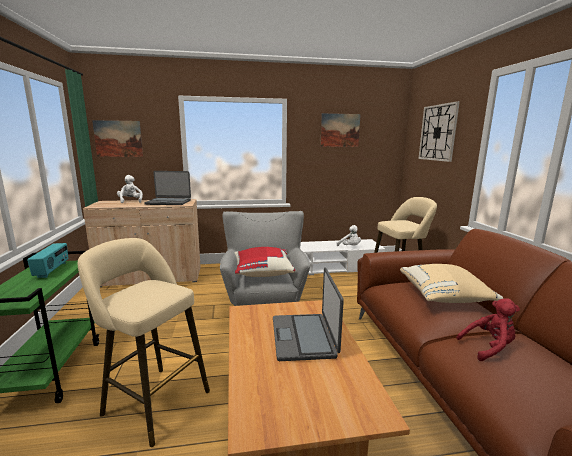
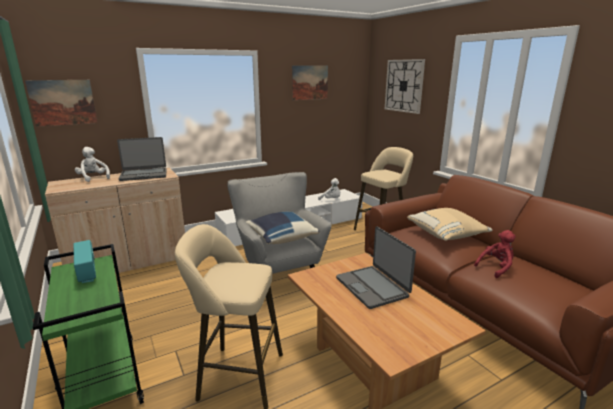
camera: 20 degrees left, 5 degrees up
(262, 272) = (281, 238): red pillow -> blue pillow

